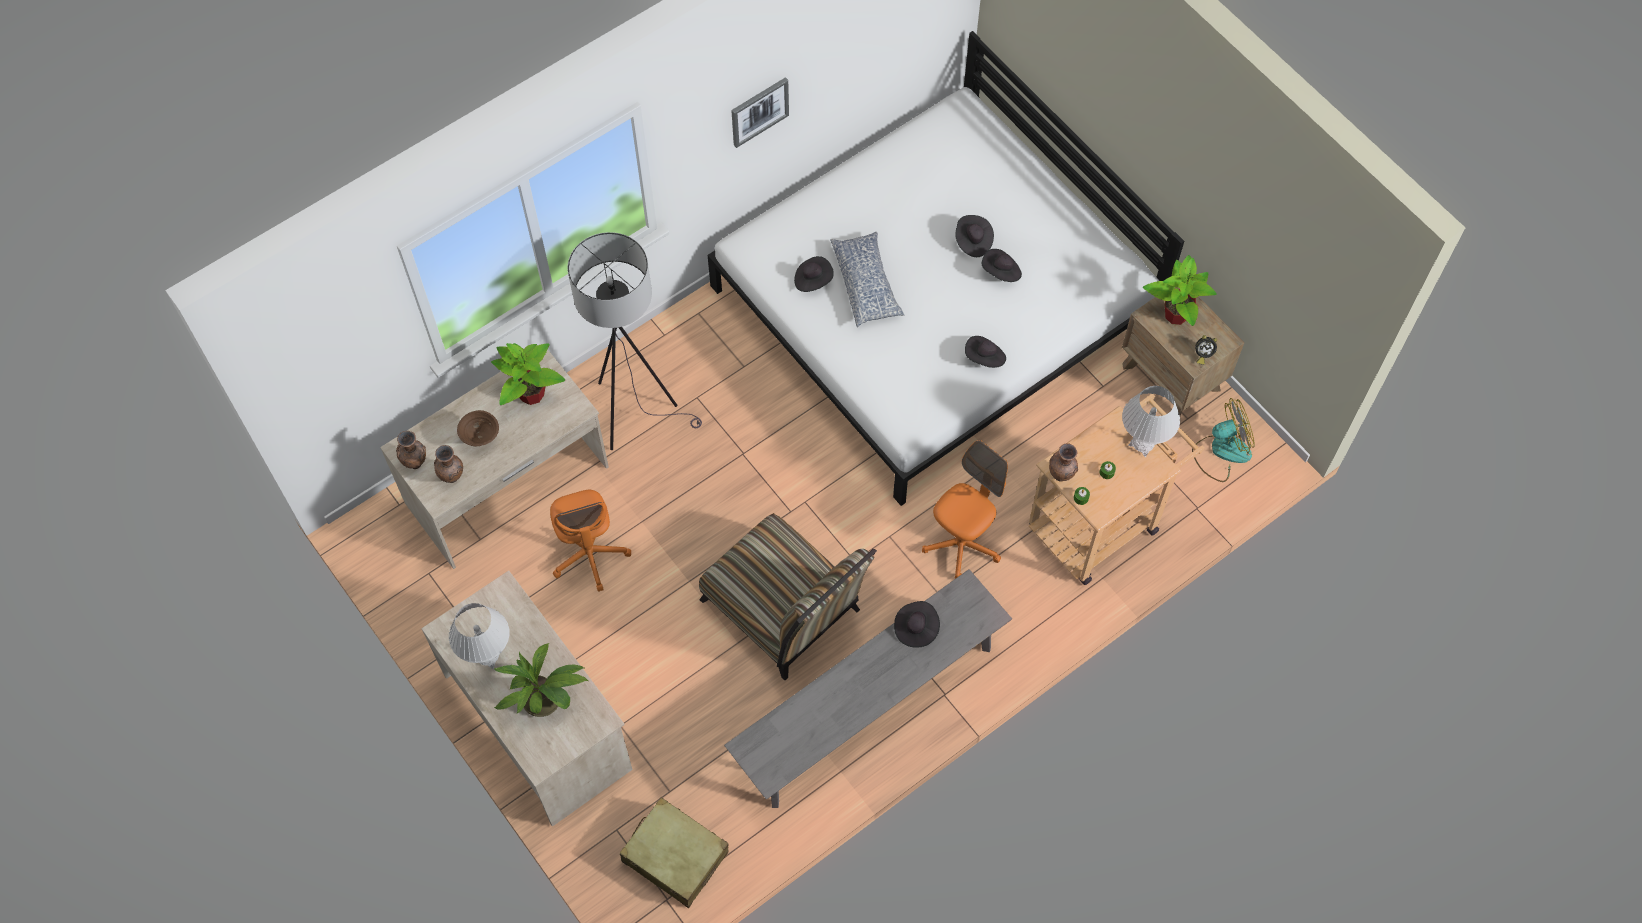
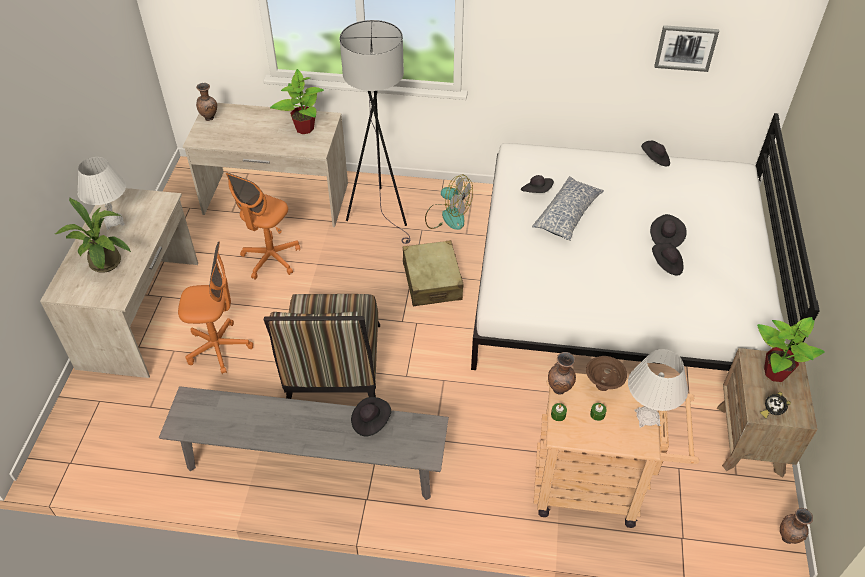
camera: 45 degrees right, 15 degrees down
(453, 477) = (217, 136): brown vase -> brown vase (788, 539)
(482, 439) = (253, 130): brown bowl -> brown bowl (603, 386)
(675, 856) = (105, 444): beige suitcase -> beige suitcase (432, 281)
(759, 111) = (568, 42): picture -> picture (685, 47)
(961, 544) = (483, 421): orange office chair -> orange office chair (219, 348)
(985, 358) = (600, 303): black hat -> black hat (655, 160)
(1221, 451) = (742, 516): fan -> fan (447, 216)

